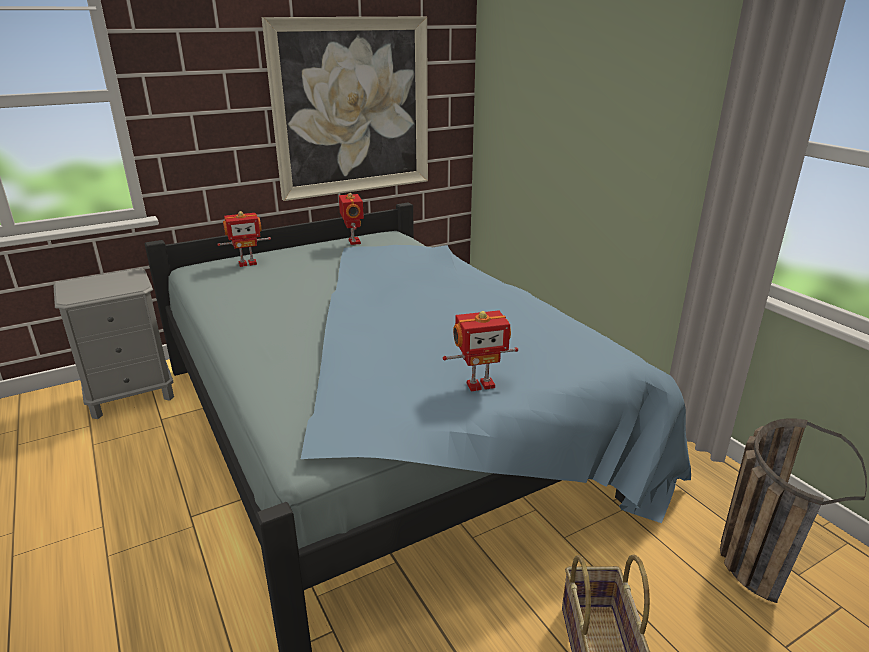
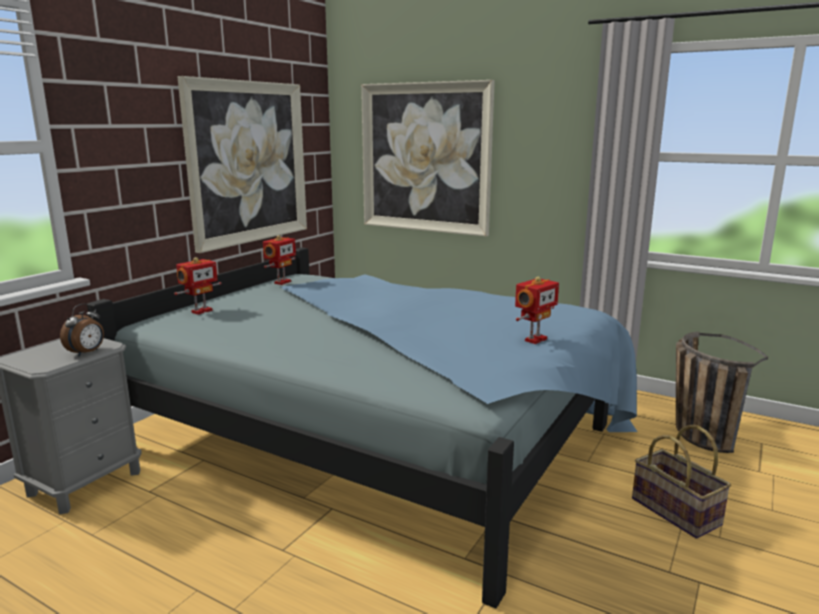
camera: 30 degrees left, 10 degrees down
(114, 291) = (87, 353): none -> alarm clock
(353, 242) = (281, 282): toy robot -> toy robot turned 75 degrees clockwise
(551, 113) = (425, 158): none -> picture

